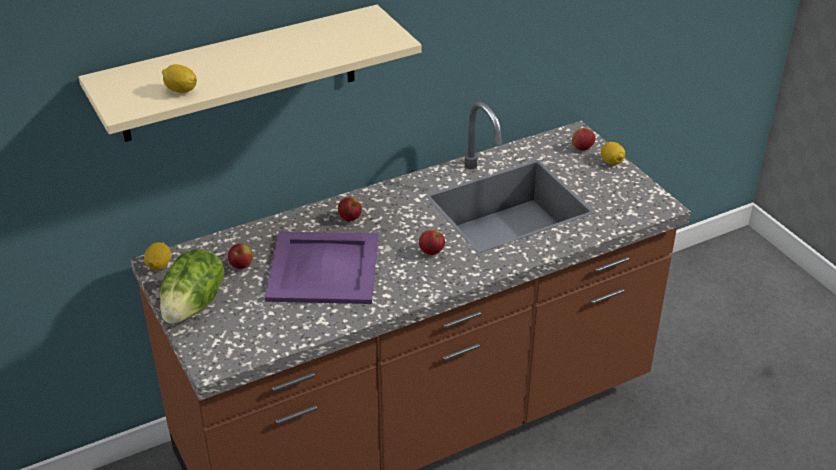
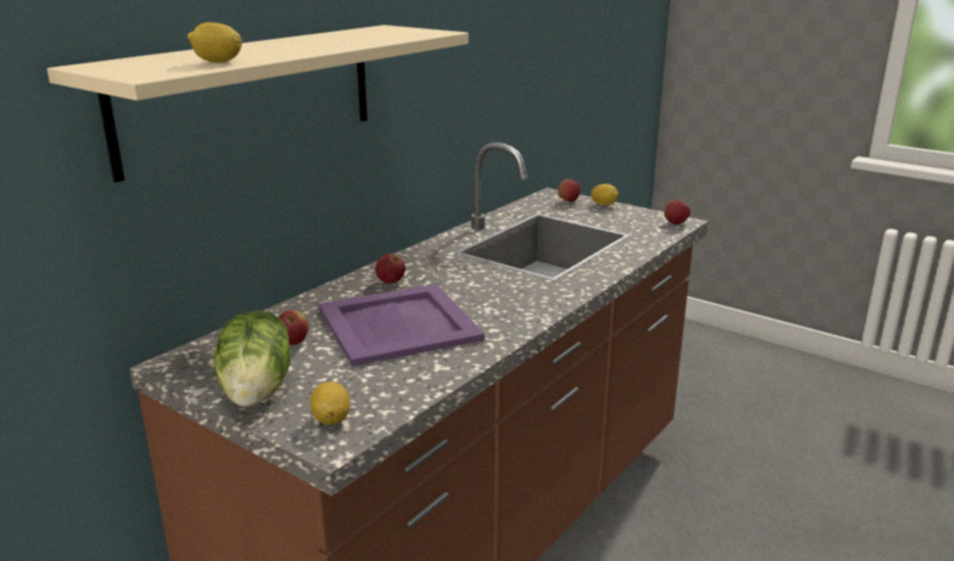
camera: 25 degrees left, 15 degrees down
(159, 265) = (177, 365): lemon -> lemon (331, 419)
(431, 252) = (506, 288): apple -> apple (675, 223)

